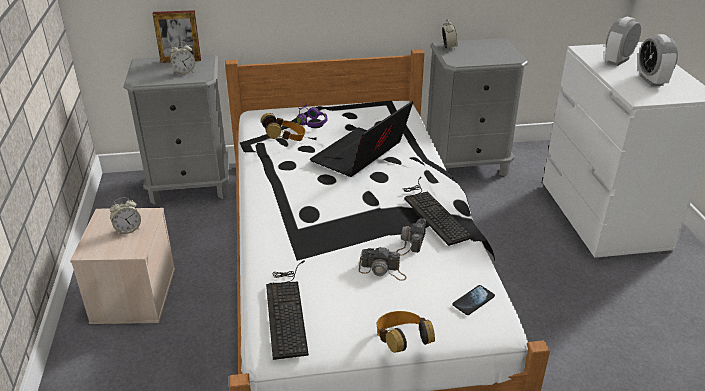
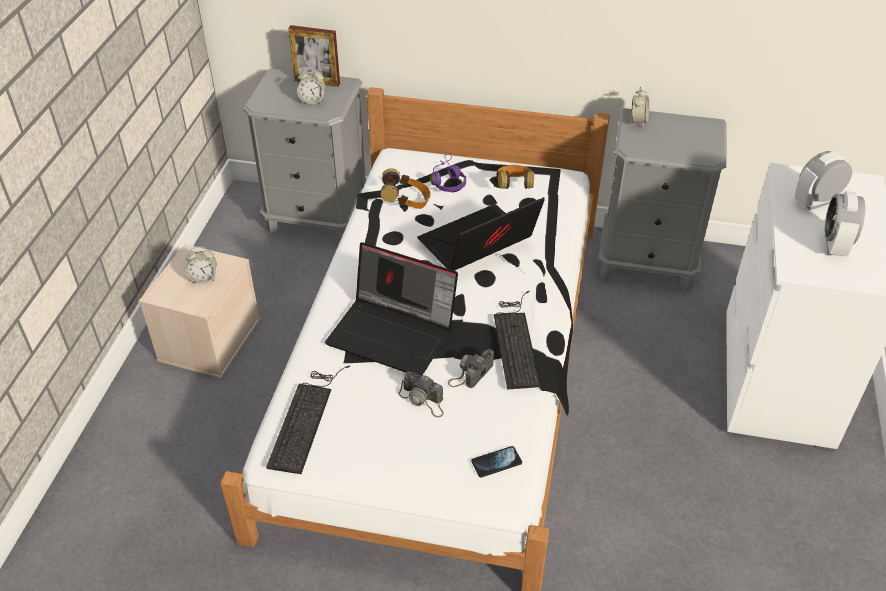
camera: 20 degrees right, 10 degrees up
(328, 229) = (394, 333): none -> laptop
(402, 342) = (397, 488): headphones -> headphones (514, 187)

